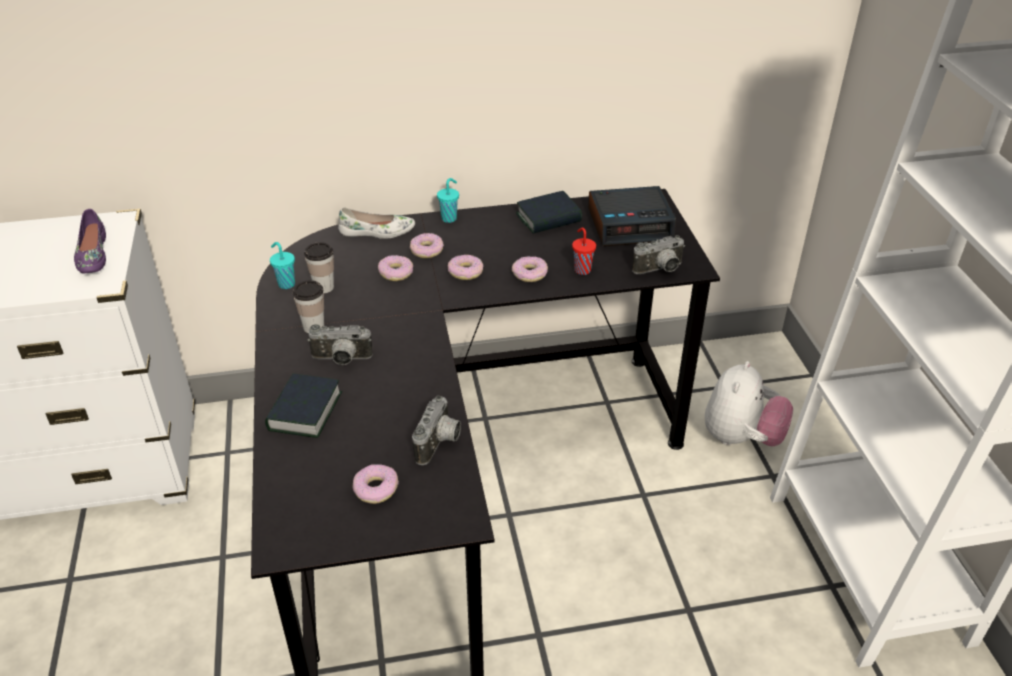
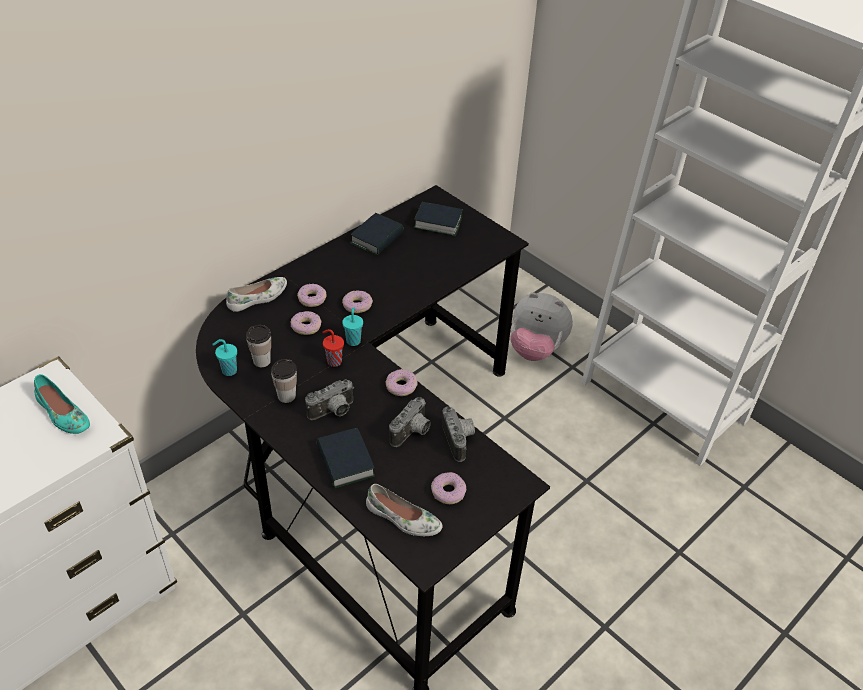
camera: 35 degrees left, 5 degrees up
(92, 254) = (62, 414): purple shoe -> turquoise shoe
(304, 492) = (403, 518): none -> white shoe
(449, 218) = (304, 265): turquoise cup -> turquoise cup (353, 340)
(530, 274) = (404, 289): donut -> donut (401, 386)
(582, 270) = (436, 271): red cup -> red cup (333, 361)
(630, 224) = (438, 223): alarm clock -> book
(660, 270) = (487, 252): camera -> camera (412, 433)
(741, 438) = (536, 349): plush toy -> plush toy turned 120 degrees clockwise

